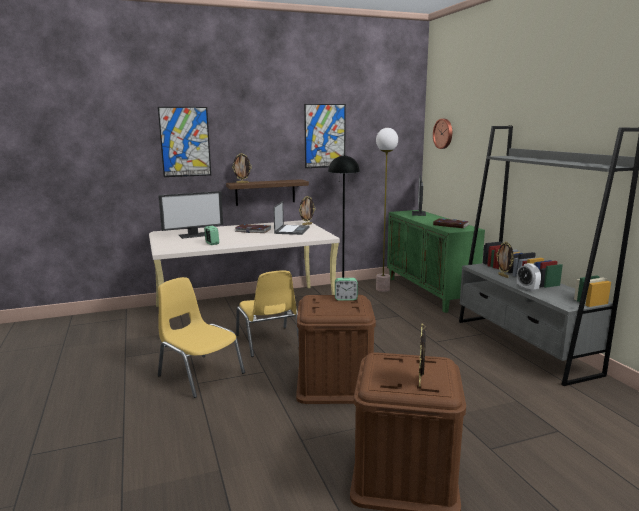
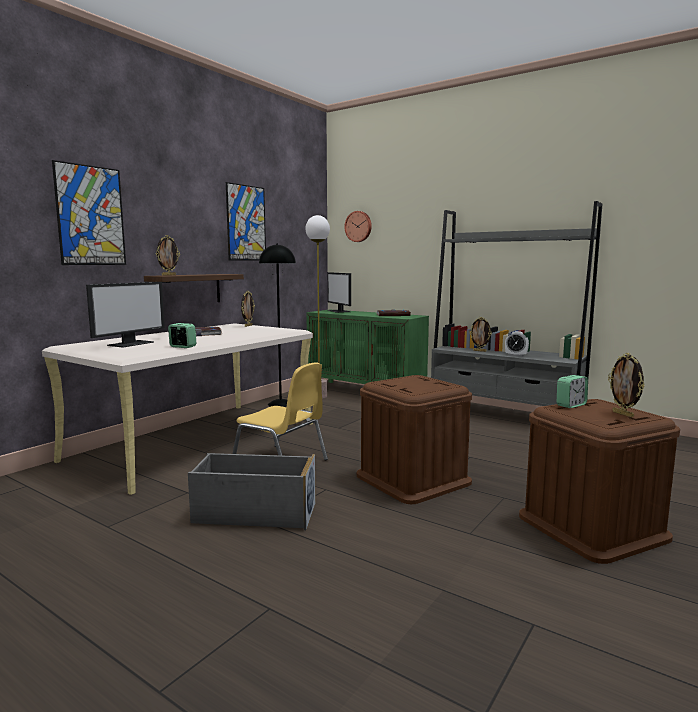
camera: 35 degrees left, 5 degrees down
(200, 374) = (254, 513): yellow chair -> grey storage box
(292, 230) = (246, 330): laptop -> none
(346, 299) = (412, 379): alarm clock -> alarm clock (571, 405)

